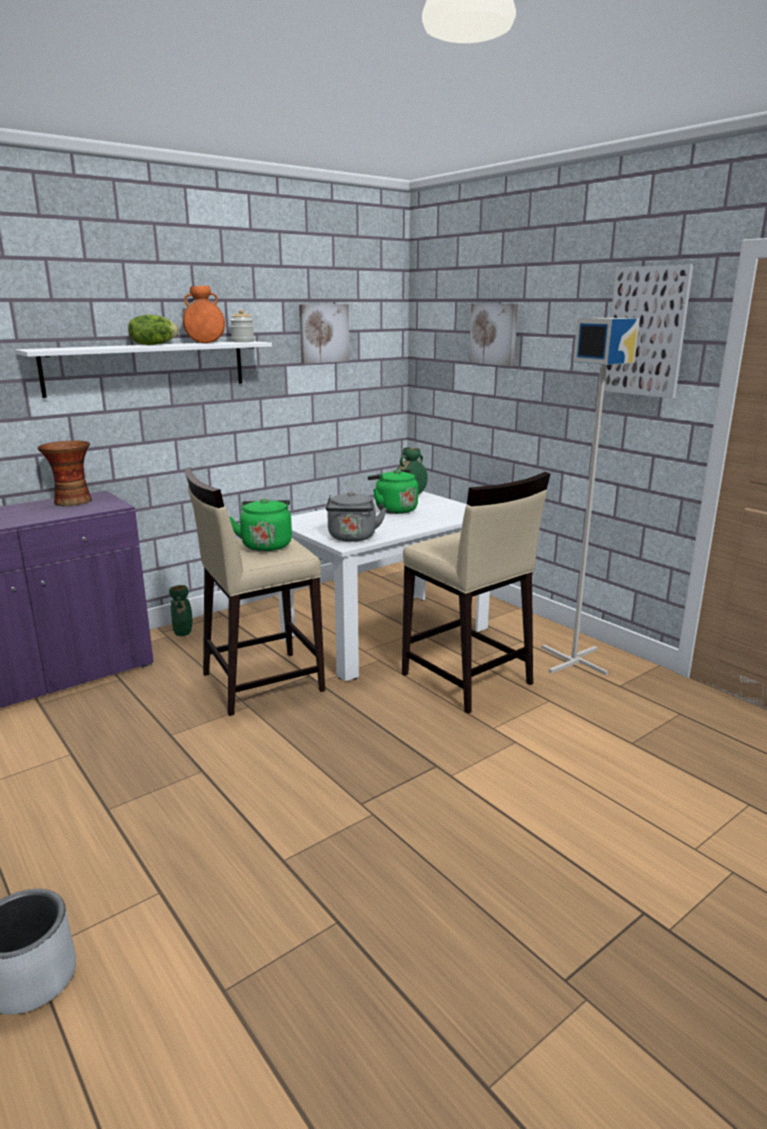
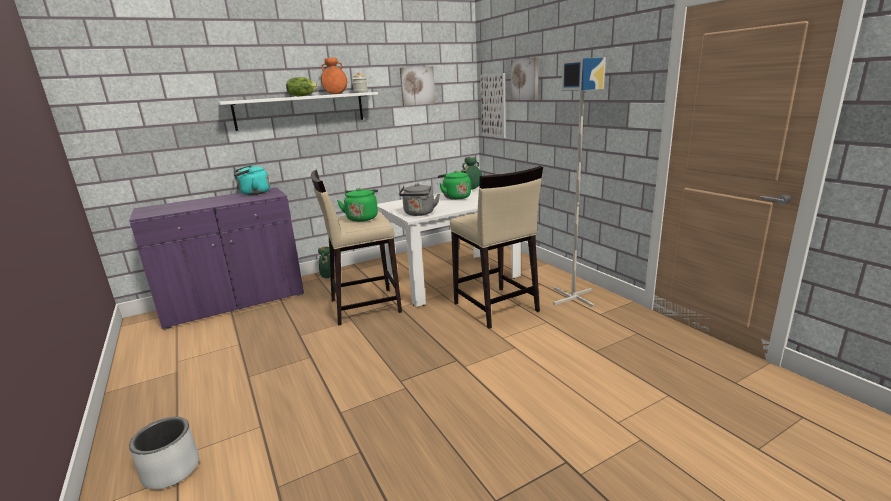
camera: 10 degrees right, 0 degrees up
(72, 501) = (253, 193): vase -> turquoise kettle
(646, 332) = (616, 68): picture -> picture (493, 105)

